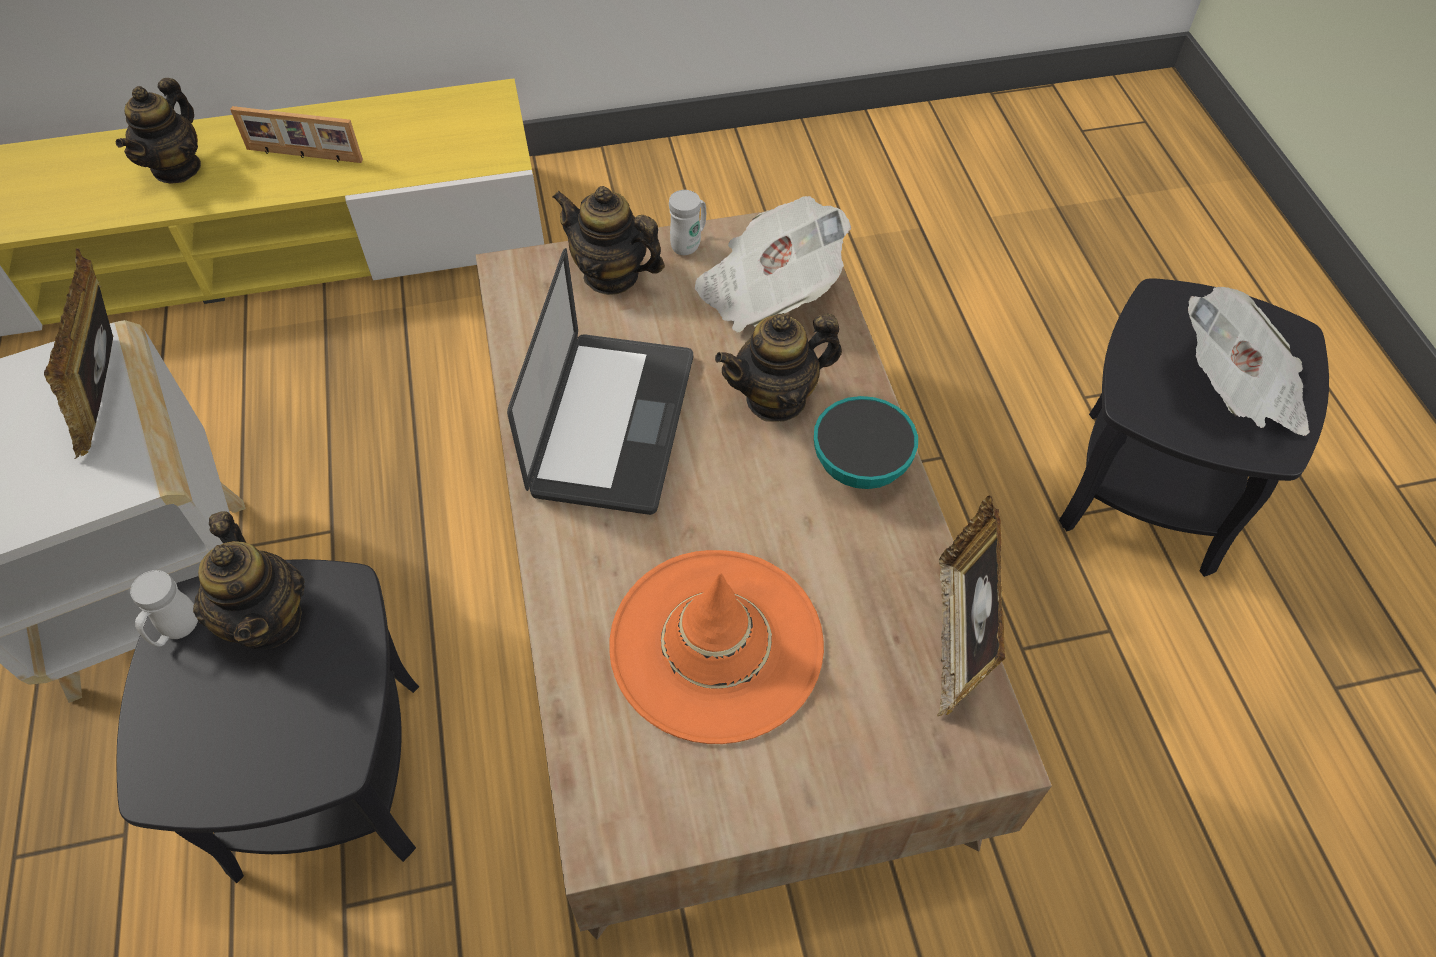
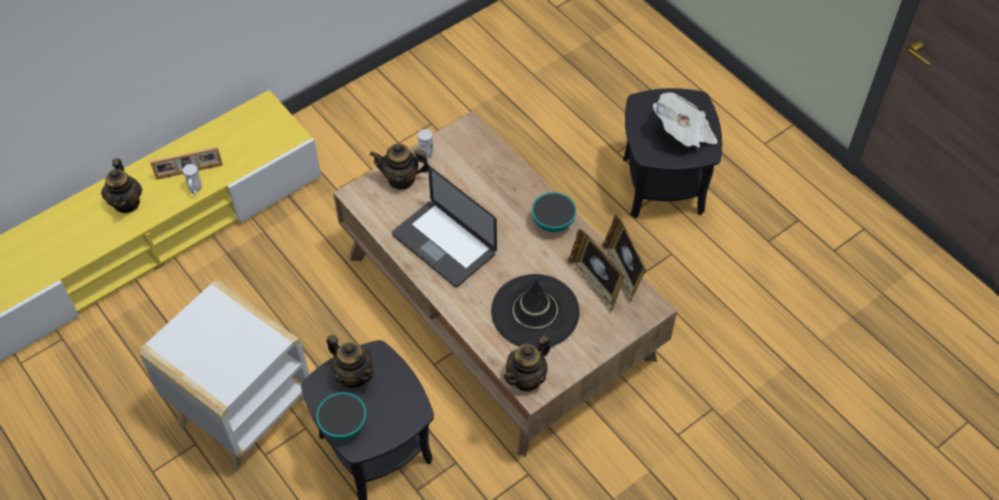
camera: 25 degrees left, 0 degrees up
(111, 394) = (237, 312): picture frame -> picture frame (595, 284)
(169, 722) = (343, 425): none -> bowl
(177, 631) = (320, 394): white mug -> white mug (195, 189)
(613, 424) = (444, 244): laptop -> laptop turned 150 degrees clockwise
(716, 644) = (535, 312): orange hat -> black hat
(768, 291) = (474, 161): newspaper -> none
(776, 398) = (504, 207): teapot -> teapot (527, 378)

